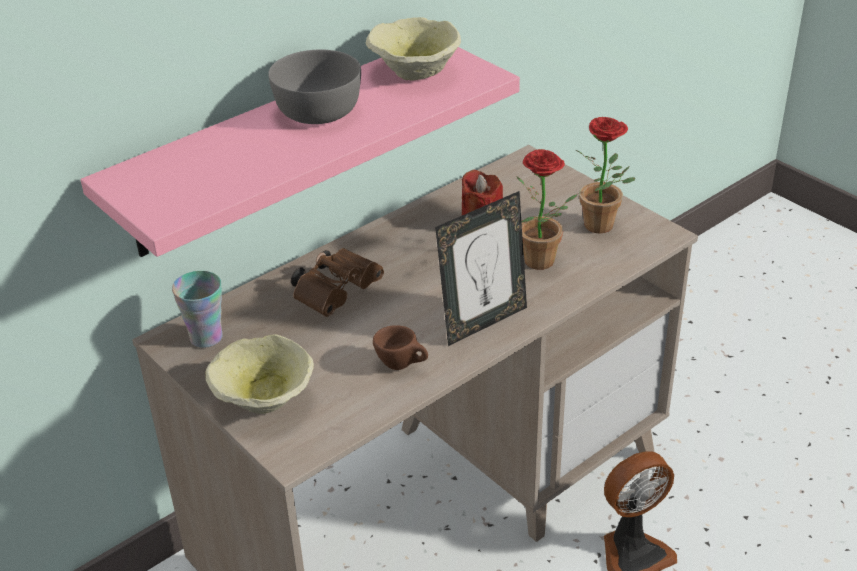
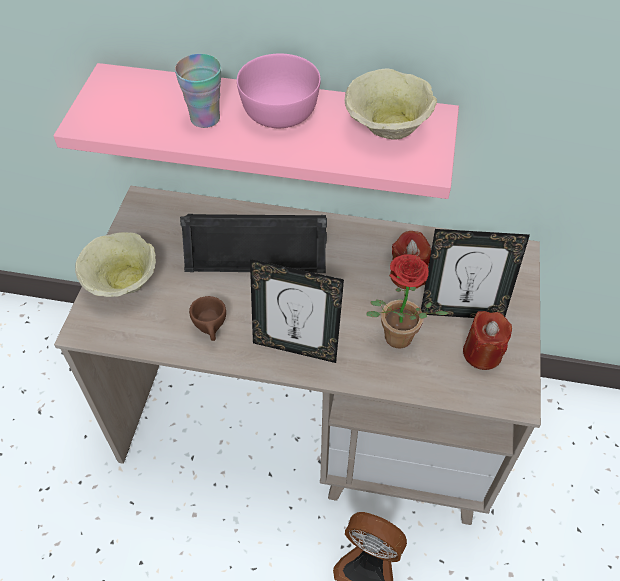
camera: 50 degrees right, 15 degrees up
(206, 337) = (158, 216): cup -> cup (205, 118)
(318, 111) = (278, 112): grey bowl -> pink bowl
(338, 292) = (256, 248): brown binoculars -> black speaker
(551, 216) = (461, 311): none -> picture frame
(604, 227) = (482, 353): potted plant -> red candle

